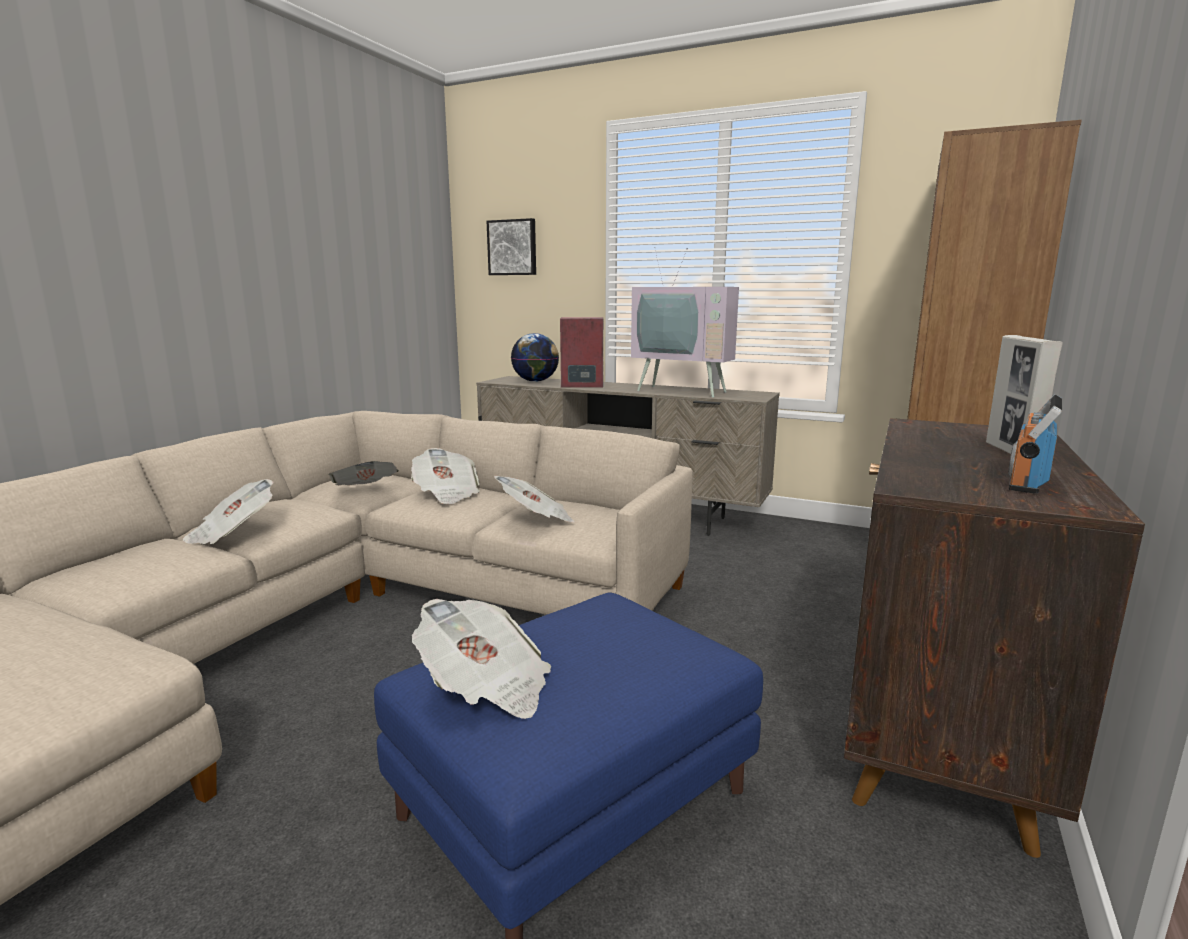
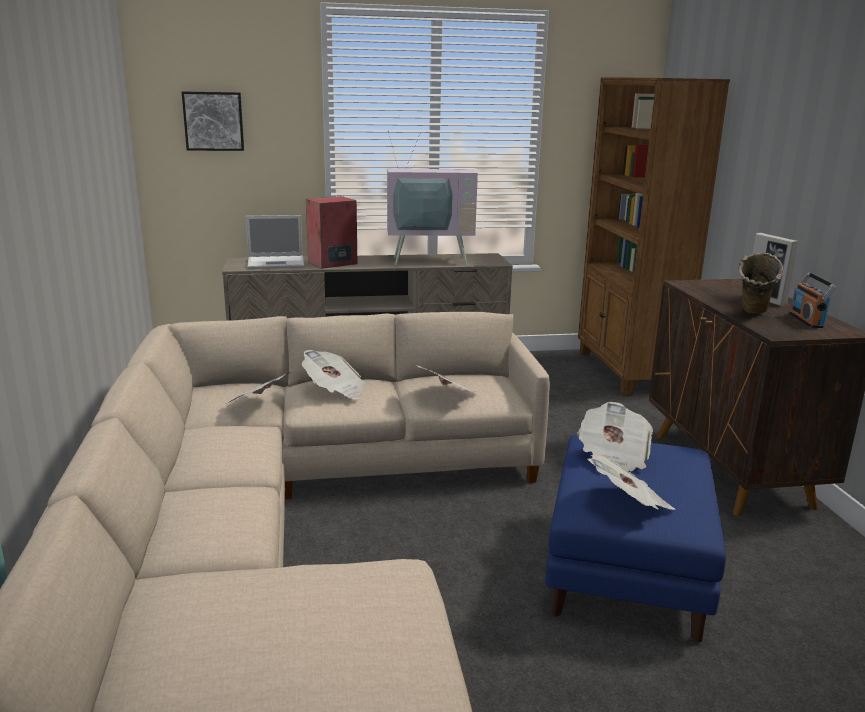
camera: 35 degrees left, 5 degrees up
(232, 534) = (229, 471): newspaper -> newspaper (612, 458)
(535, 381) = (277, 263): globe -> laptop
(925, 464) = (752, 317): none -> beige vase

